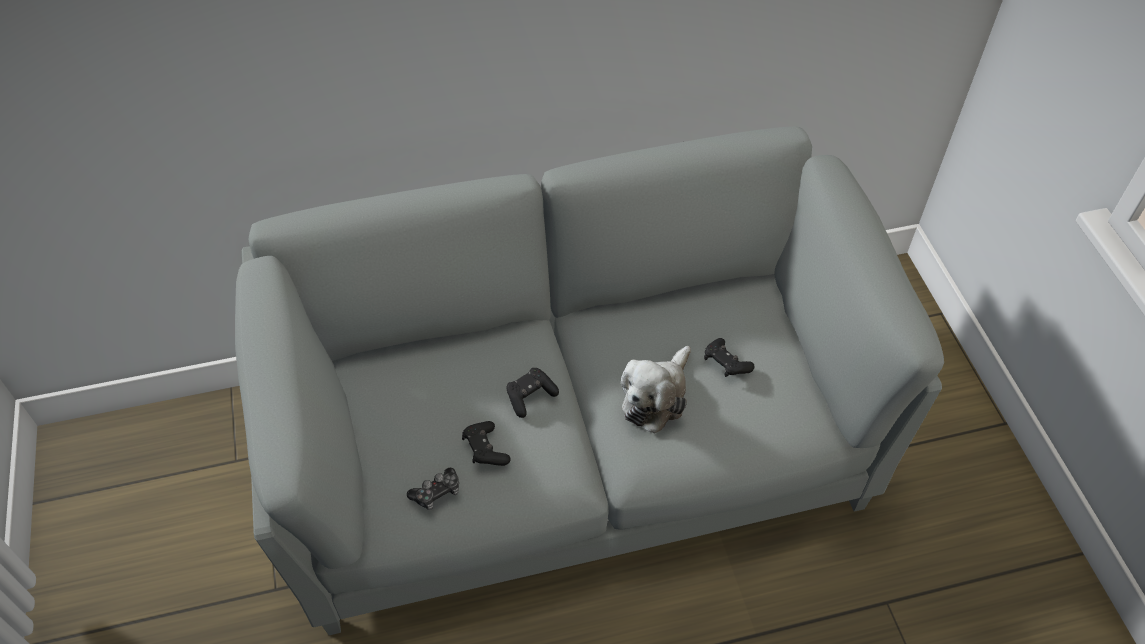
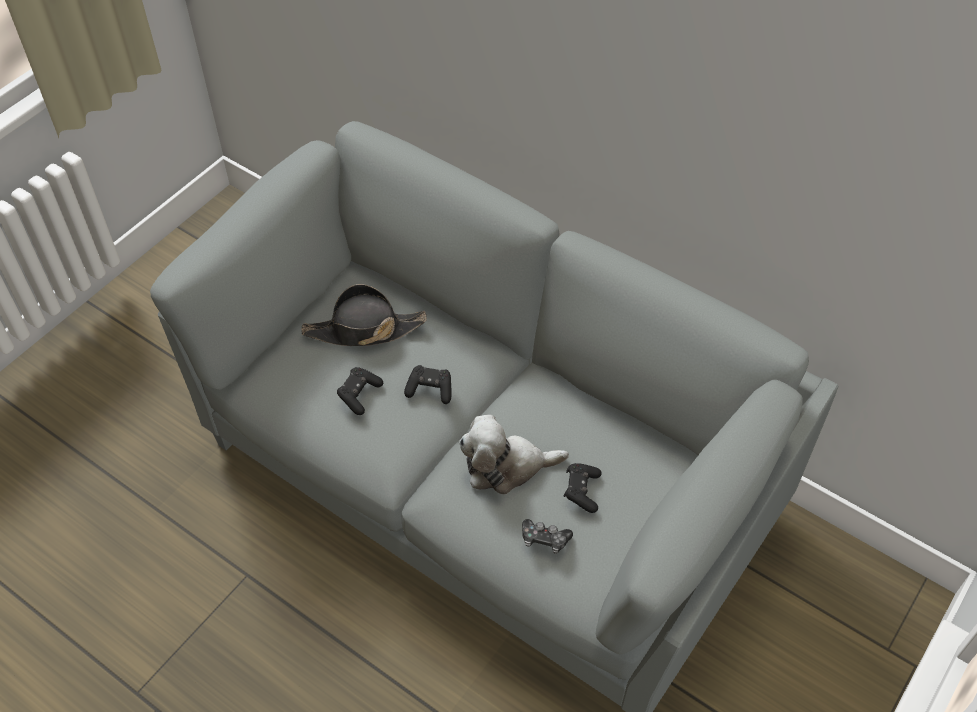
camera: 50 degrees right, 0 degrees up
(419, 400) = (364, 330): none -> black hat
(437, 493) = (300, 392): game controller -> game controller (544, 539)

